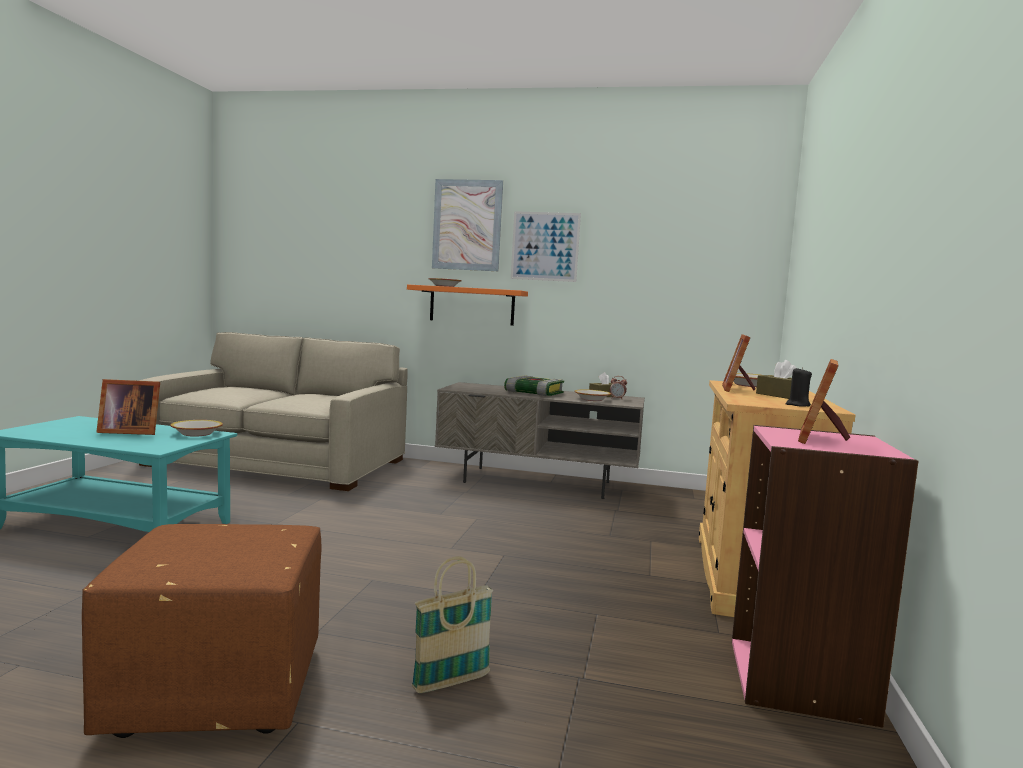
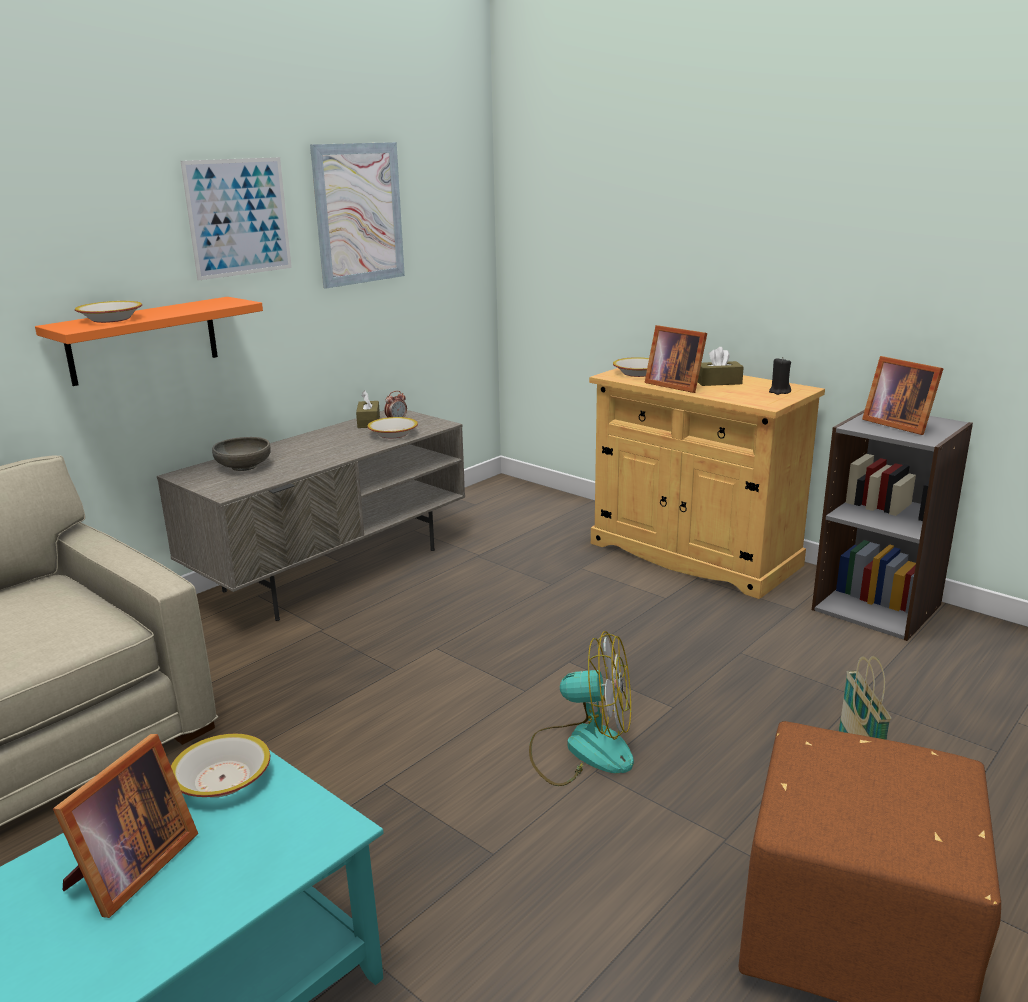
camera: 60 degrees left, 15 degrees up
(395, 573) = (582, 749): none -> fan
(467, 225) = (102, 193): picture -> picture (359, 214)
(491, 388) = (244, 467): none -> grey bowl
(533, 393) = (315, 452): book -> none
(801, 680) = (877, 607): pink bookcase -> grey bookcase

